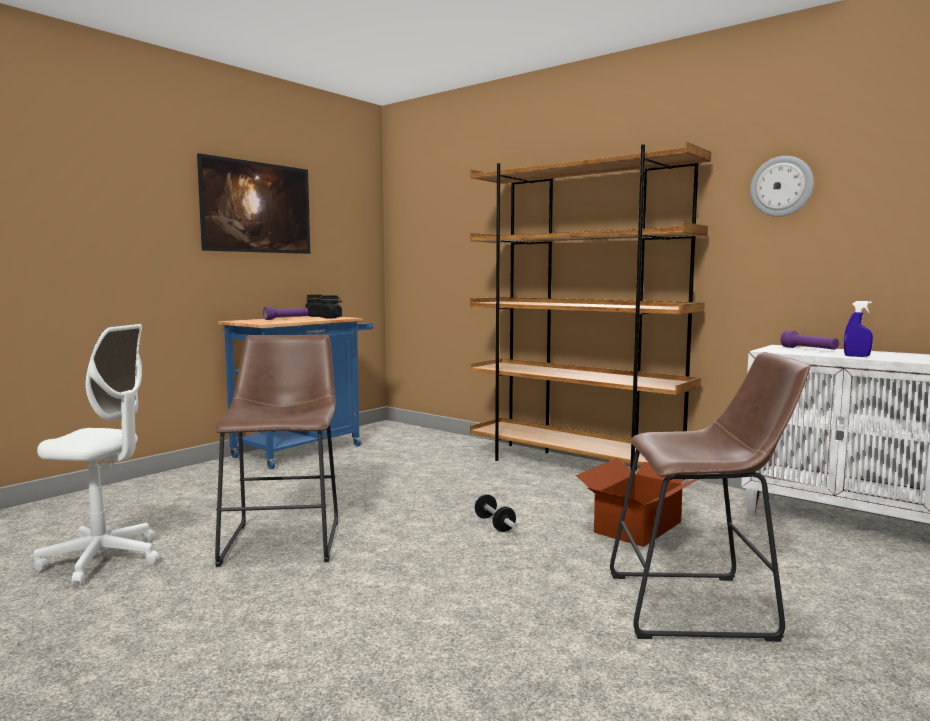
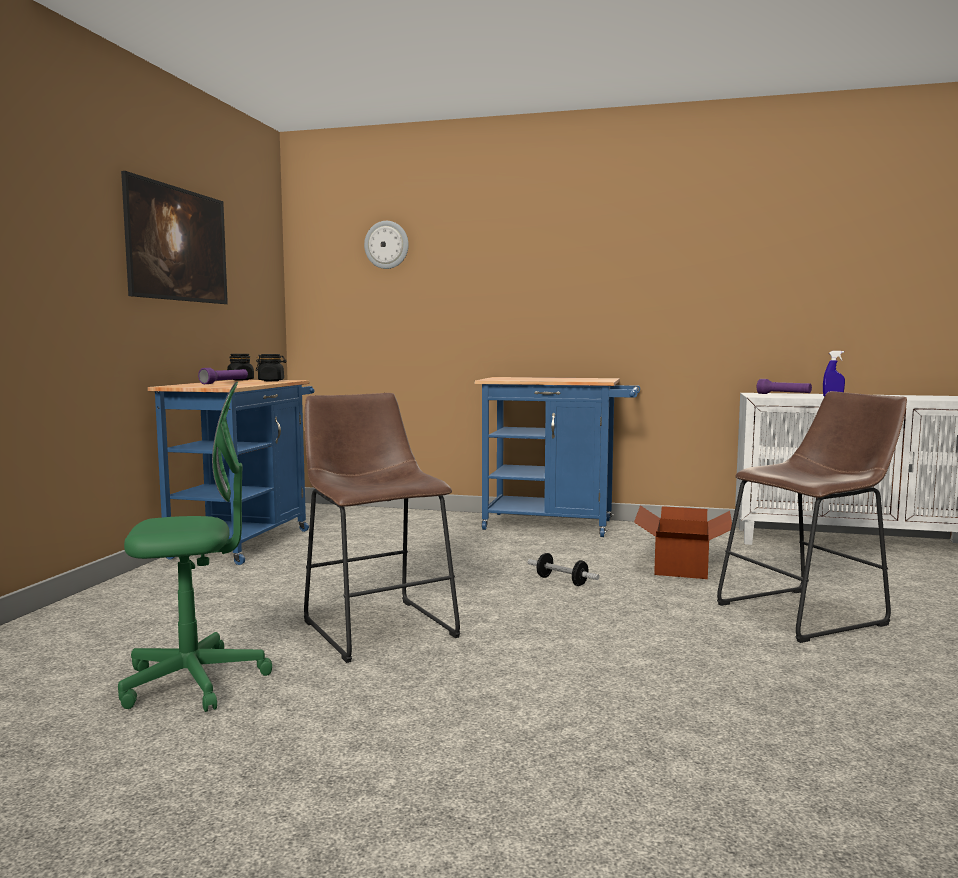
camera: 25 degrees left, 0 degrees up
(103, 560) = (194, 682): white office chair -> green office chair
(575, 467) = (557, 525): brown bookcase -> blue cart
(781, 186) = (745, 251): wall clock -> wall clock (386, 245)

